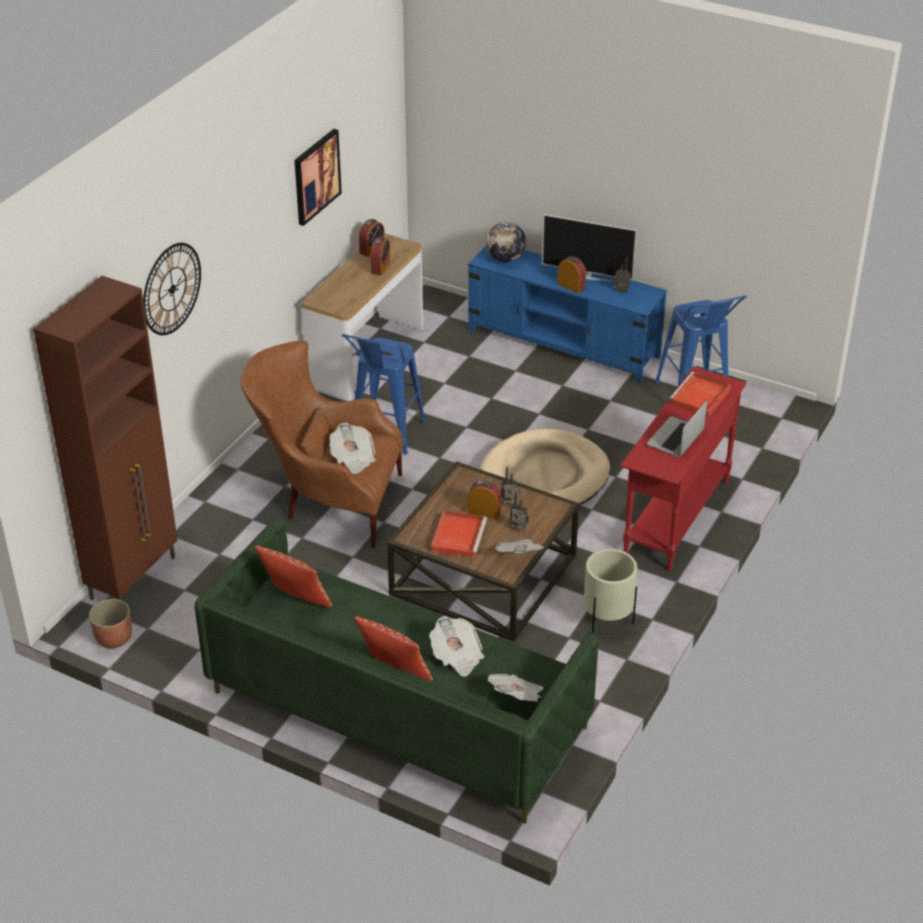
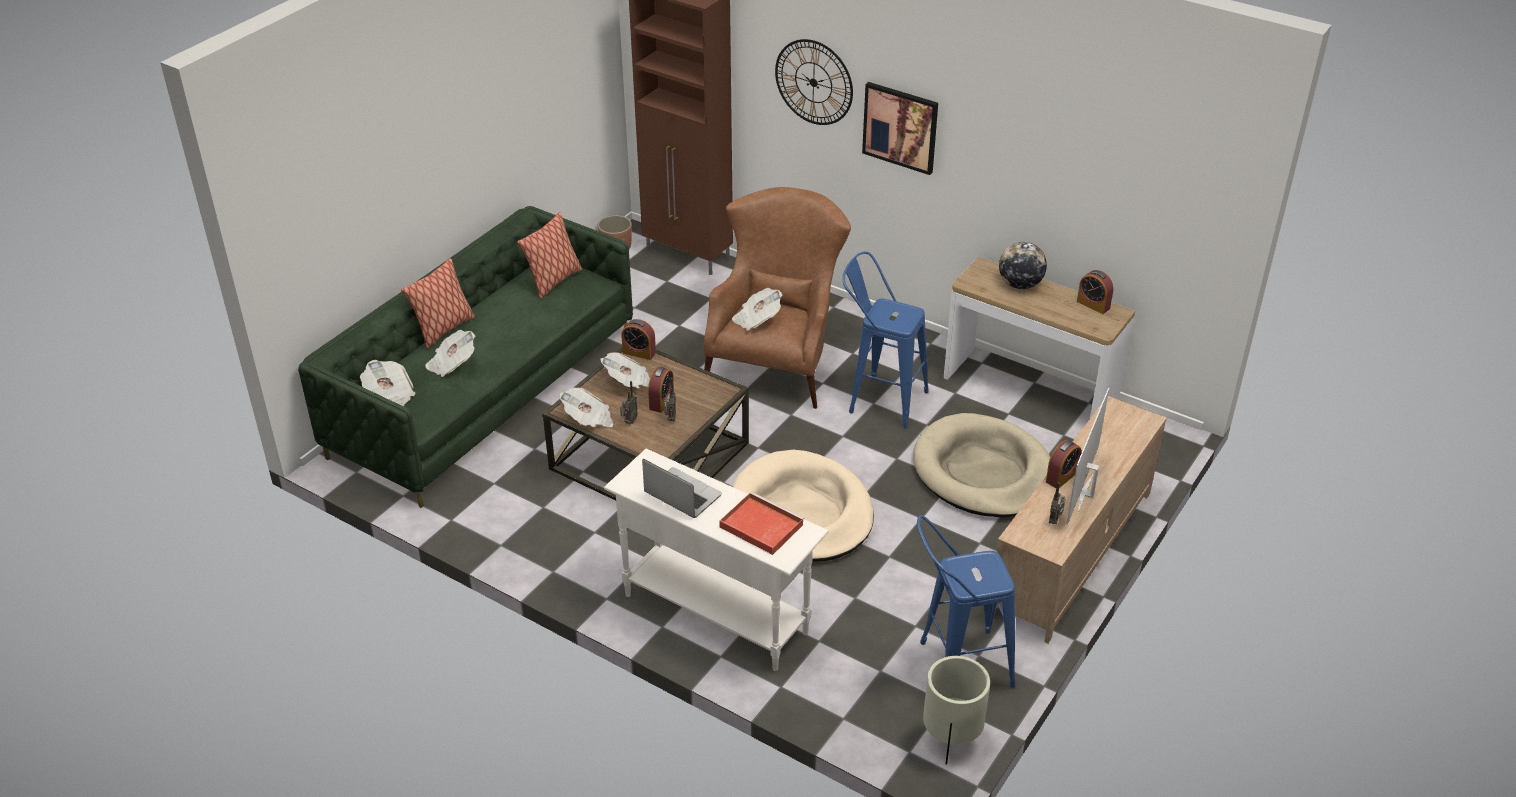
camera: 95 degrees right, 0 degrees up
(316, 176) = (1048, 160): picture -> picture (900, 127)
(380, 267) = (1054, 309): alarm clock -> alarm clock (639, 352)
(458, 535) = (629, 382): red tray -> newspaper
(477, 382) = (983, 472): none -> beige dog bed
(505, 259) = (1121, 426): globe -> globe (1020, 285)
(563, 343) = (1071, 553): blue tv stand -> beige tv stand
(607, 621) = (559, 537): beige planter -> beige planter (950, 739)
(676, 517) = (715, 613): red console table -> white console table

